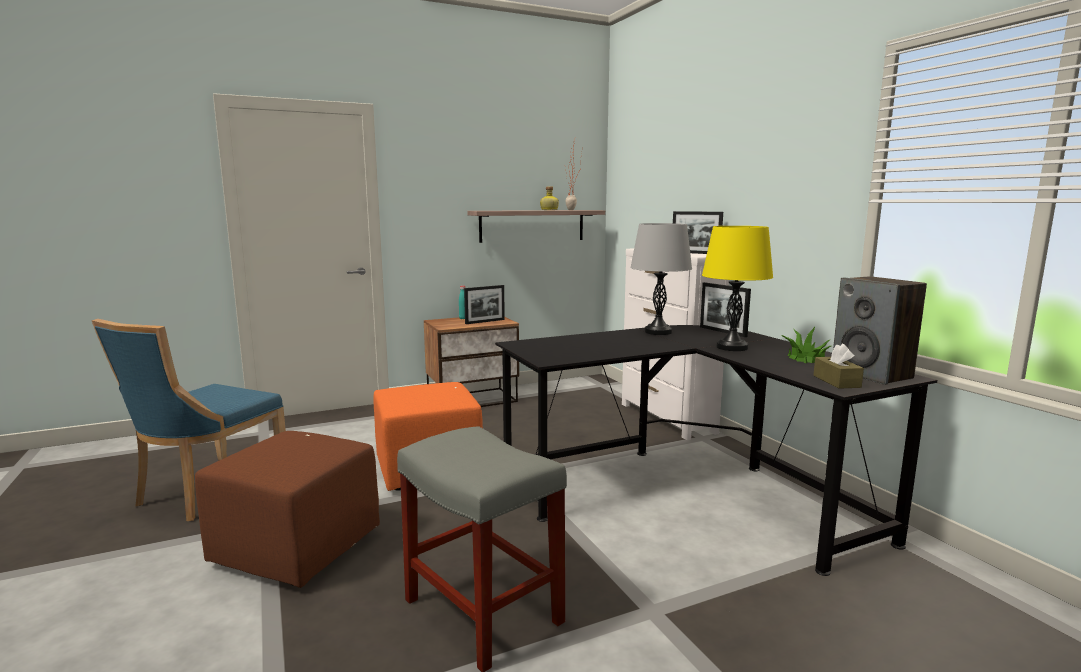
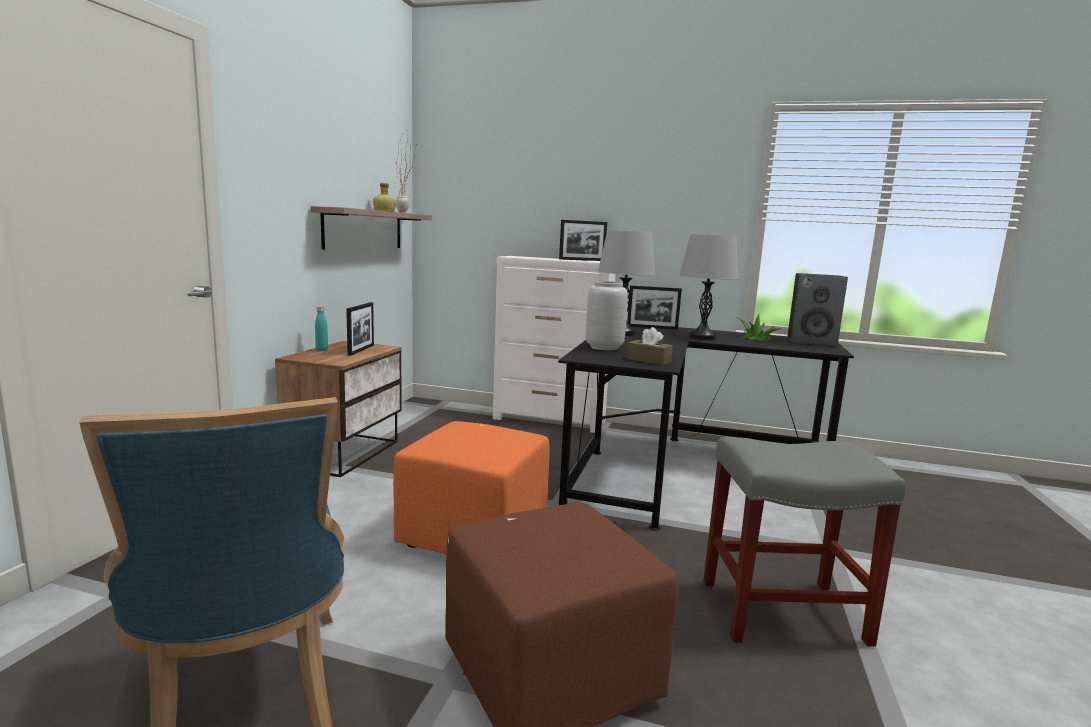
camera: 50 degrees left, 0 degrees up
(575, 340) = (603, 347): none -> grey vase
(732, 347) = (702, 337): yellow table lamp -> grey table lamp
(836, 381) = (819, 348): brown tissue box -> brown tissue box (649, 360)

